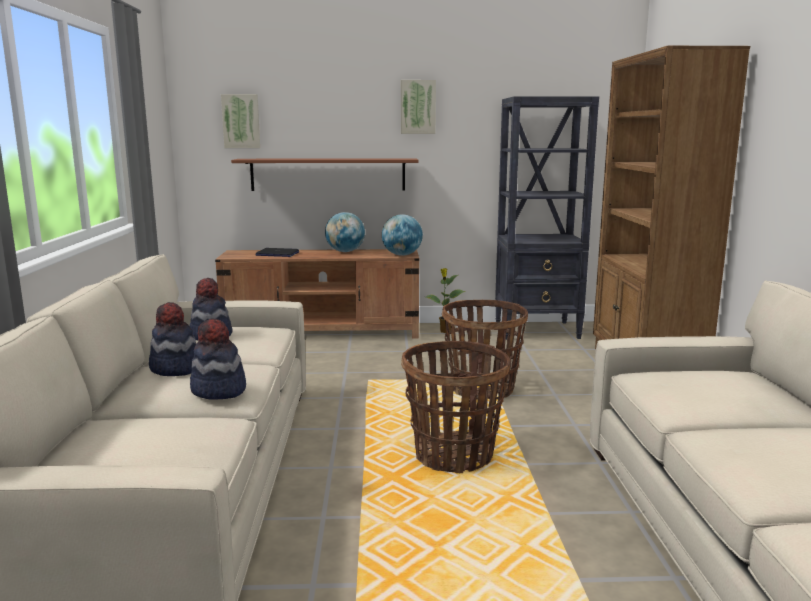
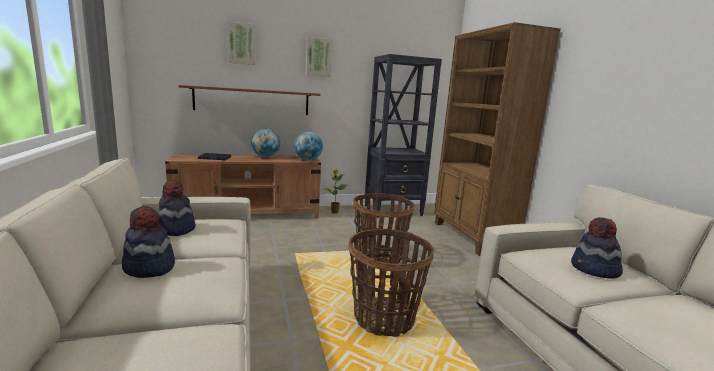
camera: 15 degrees left, 0 degrees up
(218, 391) = (200, 292): hat -> hat (594, 270)
(241, 121) = (185, 56): picture -> picture (241, 43)

